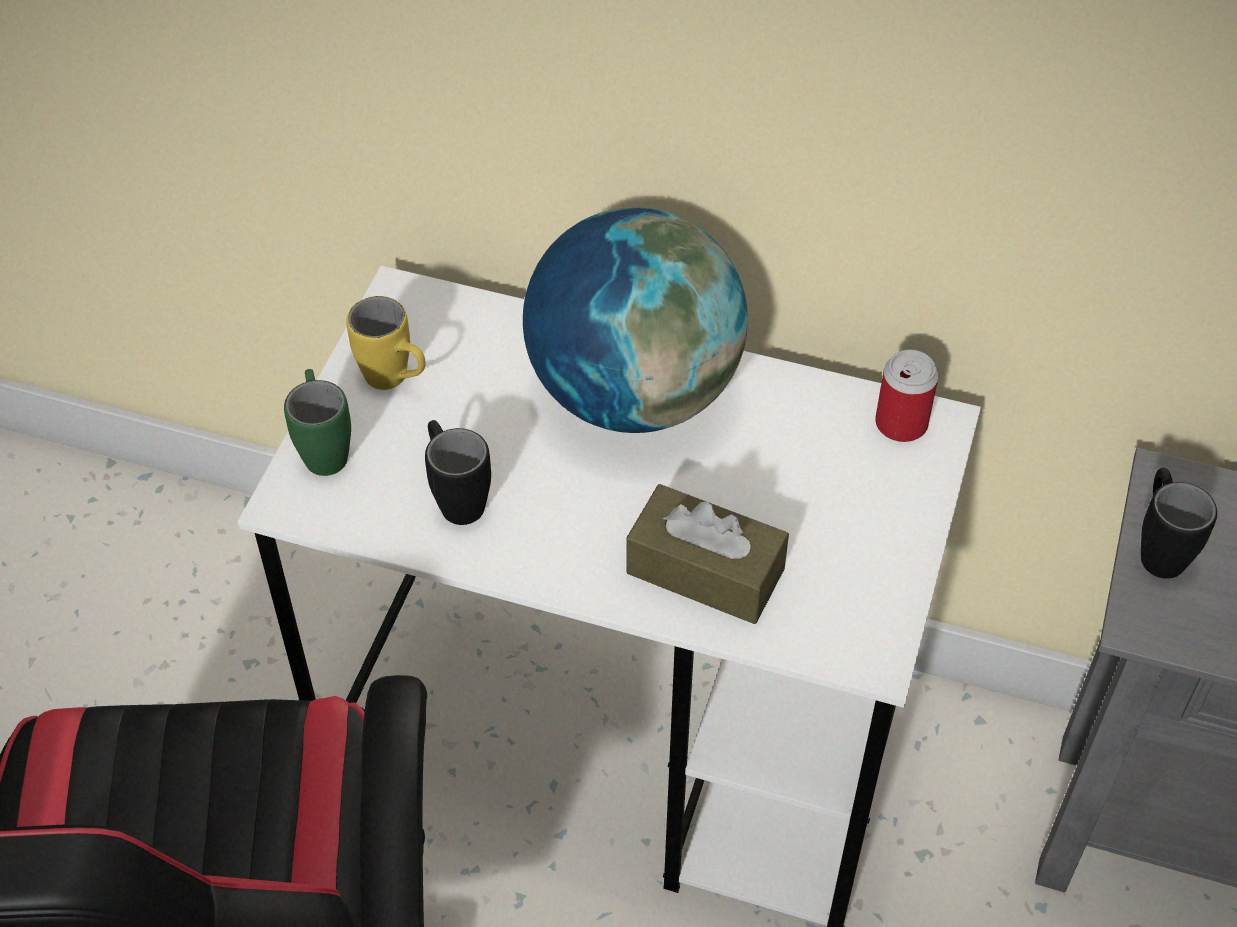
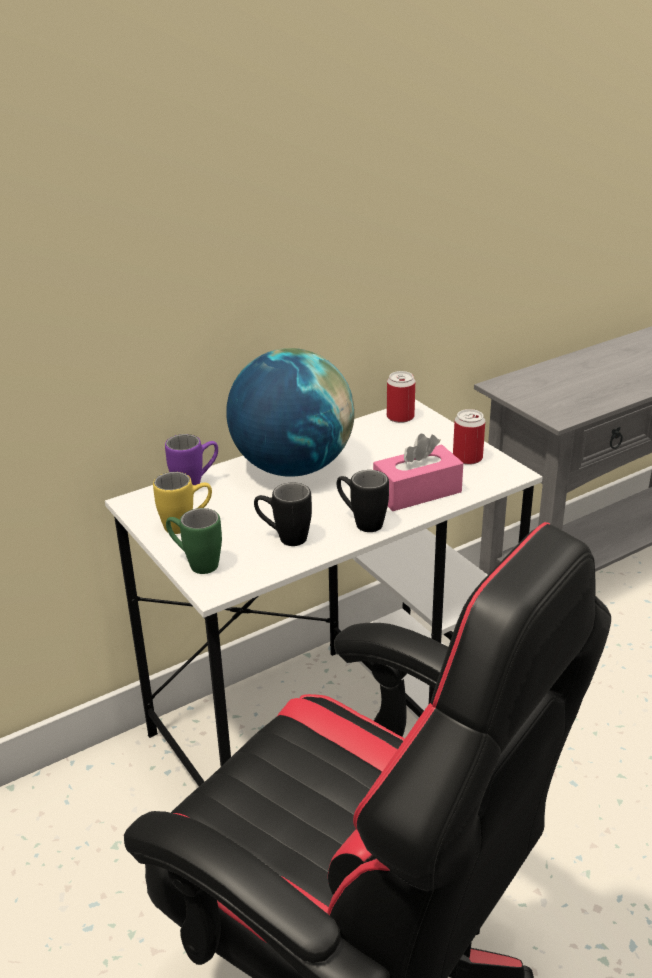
camera: 50 degrees left, 20 degrees down
(496, 323) = (195, 484): none -> purple mug
(705, 571) = (417, 492): brown tissue box -> pink tissue box
(861, 576) = (467, 458): none -> can
(1158, 548) = (527, 400): black mug -> black mug (361, 522)

